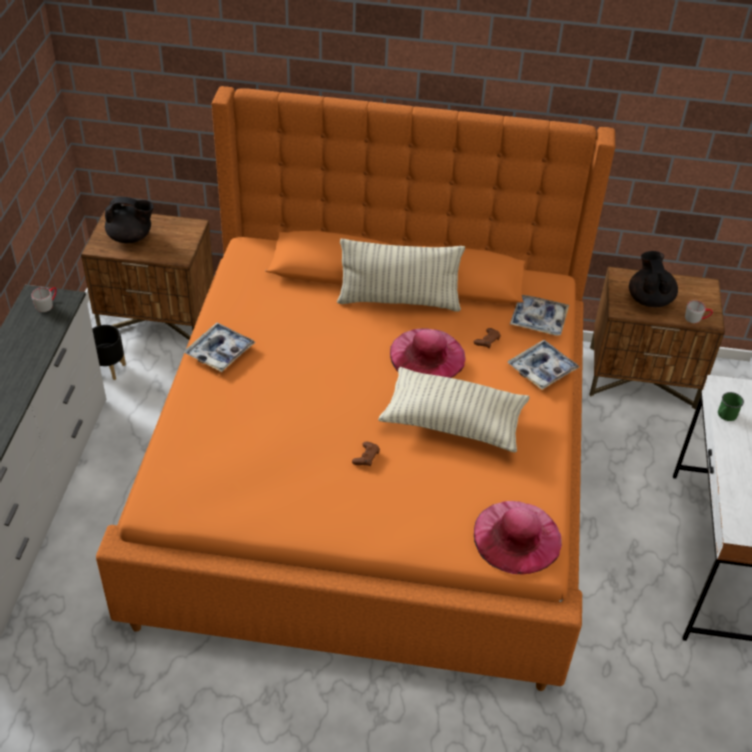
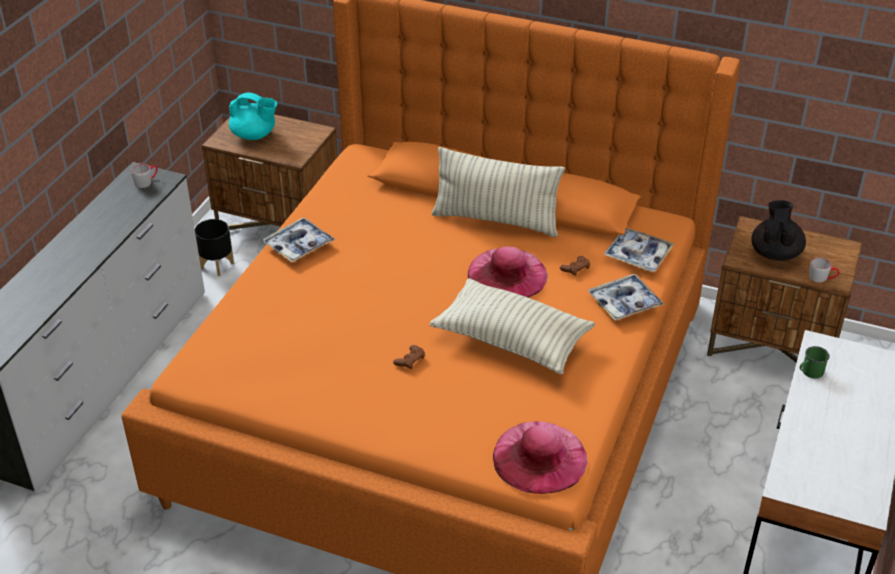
camera: 15 degrees right, 5 degrees down
(131, 237) = (254, 135): black teapot -> turquoise teapot

